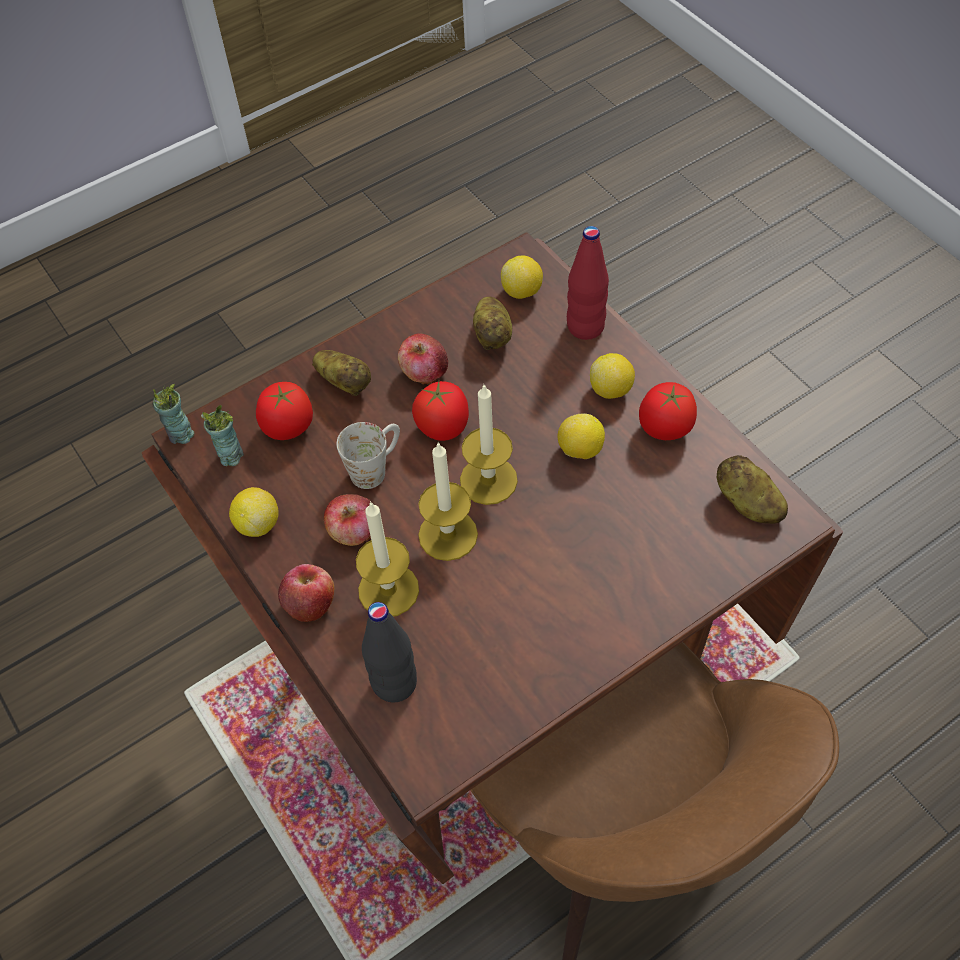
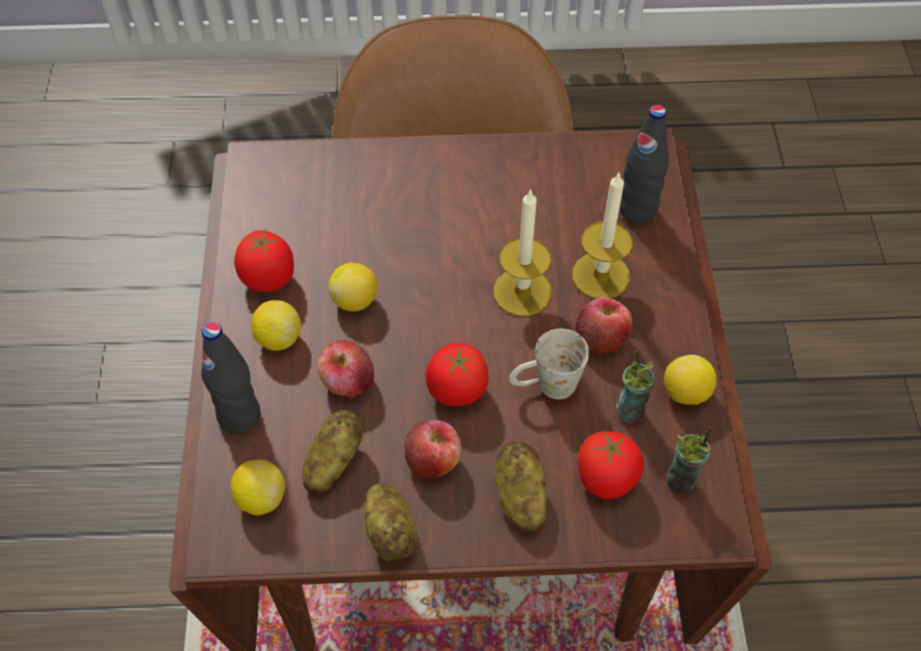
camera: 150 degrees left, 0 degrees up
(180, 435) = (724, 536): cup -> cup (630, 411)
(310, 603) = (672, 299): apple -> apple (347, 382)
(488, 480) = (454, 318): candle -> none
(585, 327) = (239, 416): red bottle -> black bottle
(747, 503) = (269, 188): potato -> potato (391, 531)

